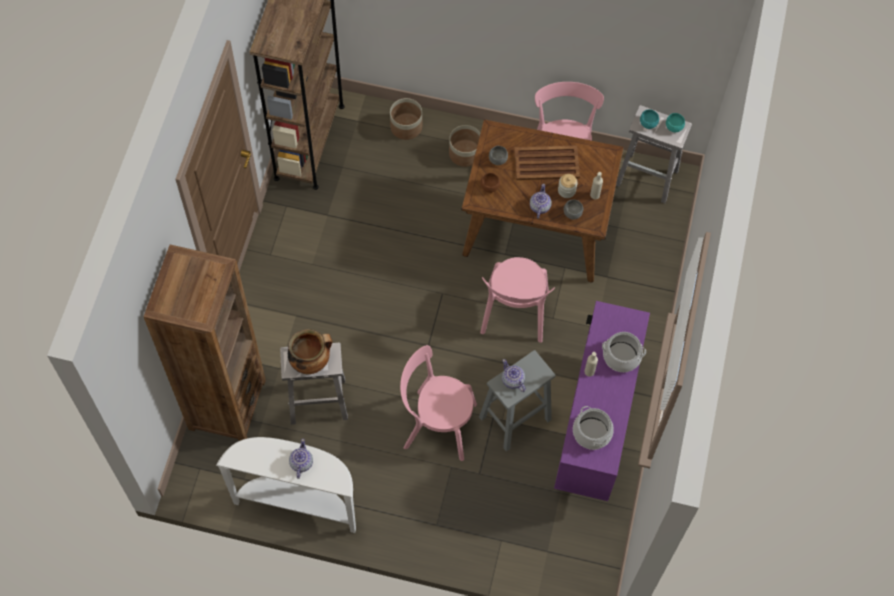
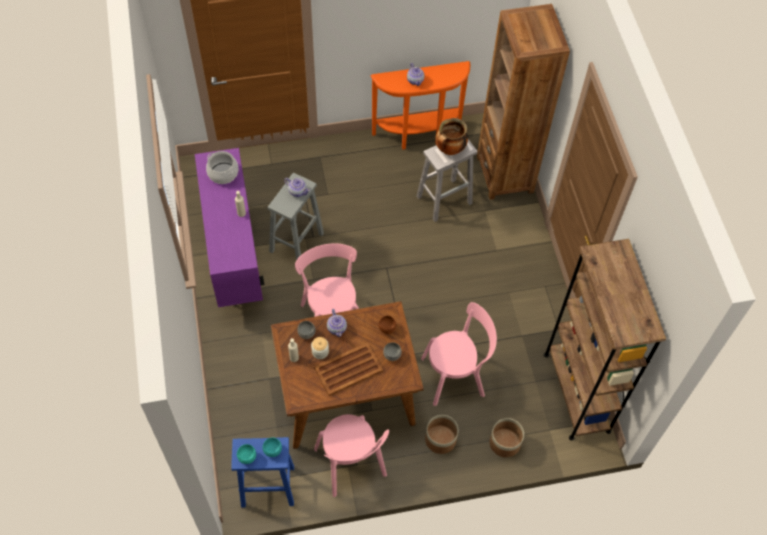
camera: 155 degrees right, 5 degrees down
(298, 503) = (418, 136): white console table -> orange console table
(436, 424) = (352, 217): pink chair -> pink chair (456, 376)
(621, 356) = (220, 233): cooking pot -> none
(648, 178) = (266, 486): white stool -> blue stool

